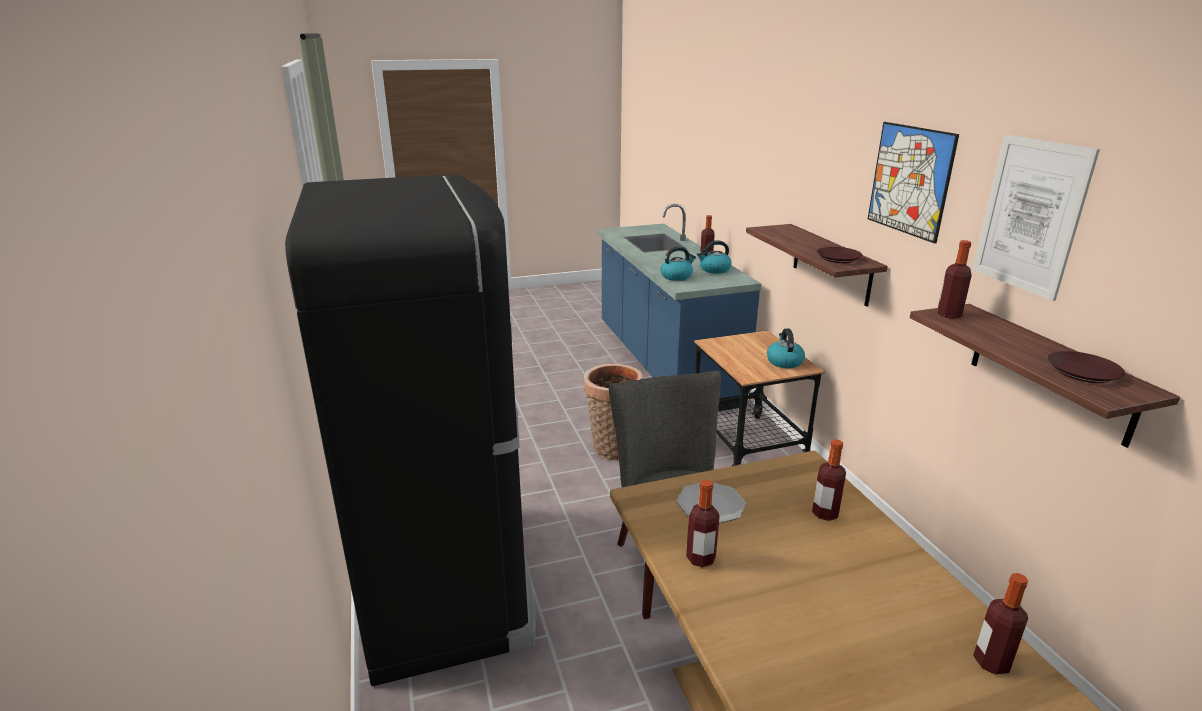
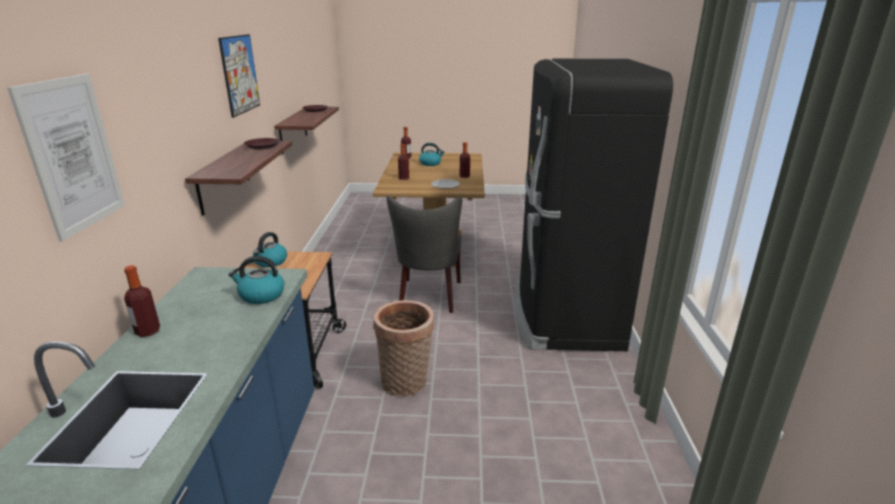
camera: 160 degrees left, 0 degrees up
(714, 270) = (194, 299): kettle -> kettle (430, 163)
(949, 314) = (300, 123): bottle -> none
(1030, 216) = (274, 66): picture -> picture (73, 155)

